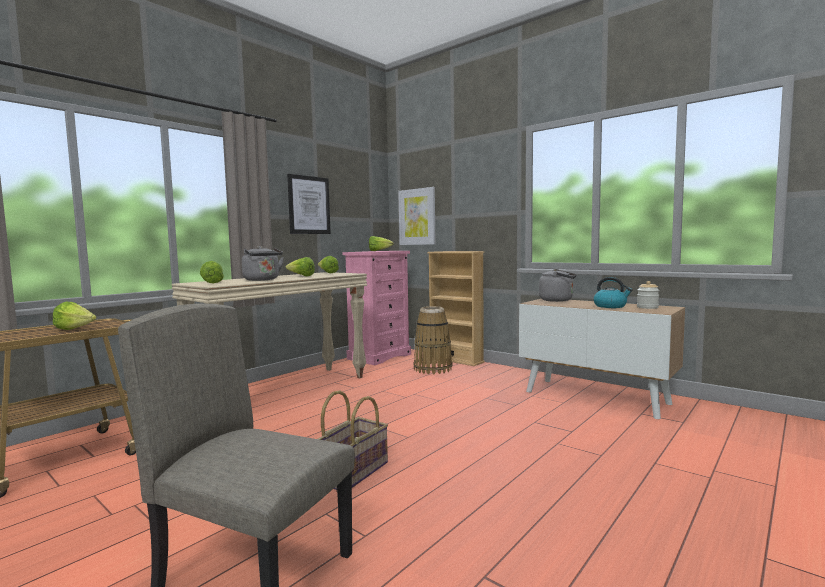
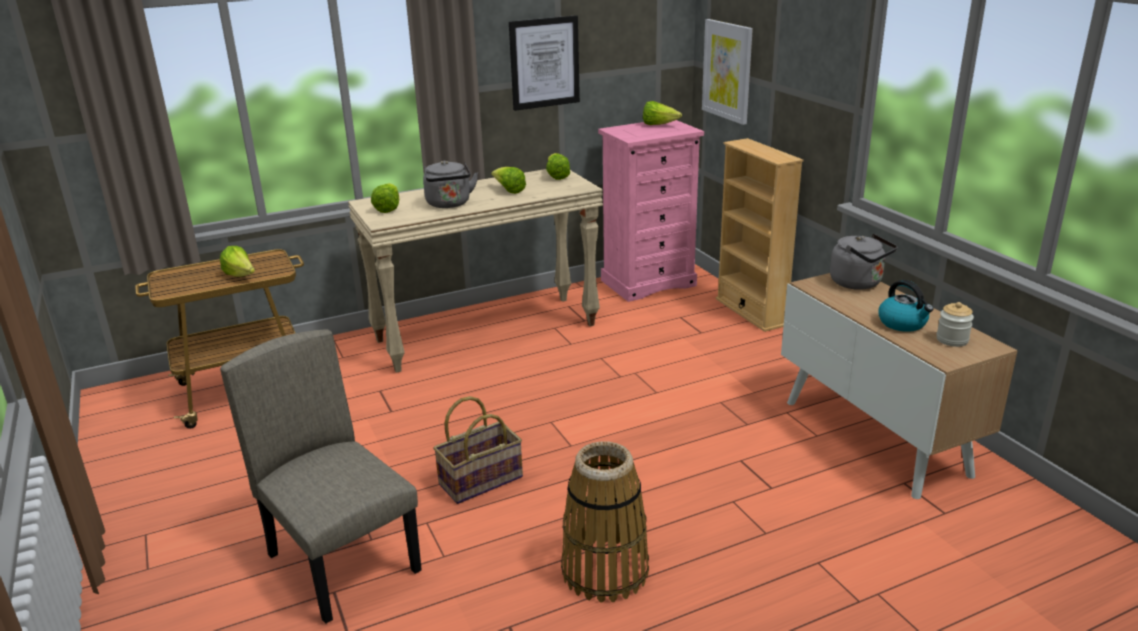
camera: 25 degrees right, 20 degrees up
(432, 369) = (700, 325): basket -> basket (605, 570)

